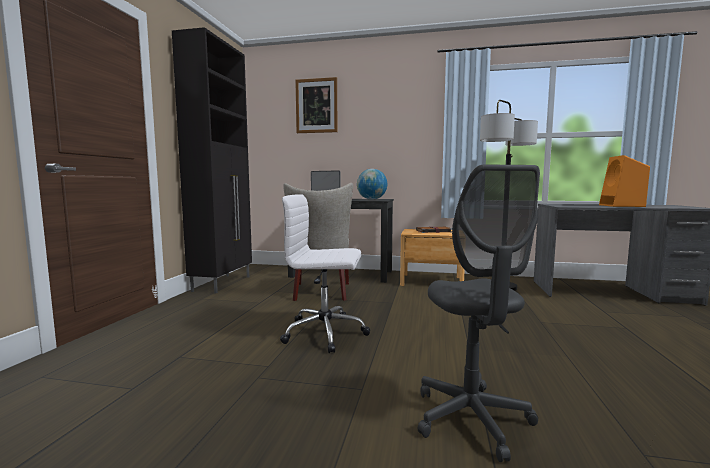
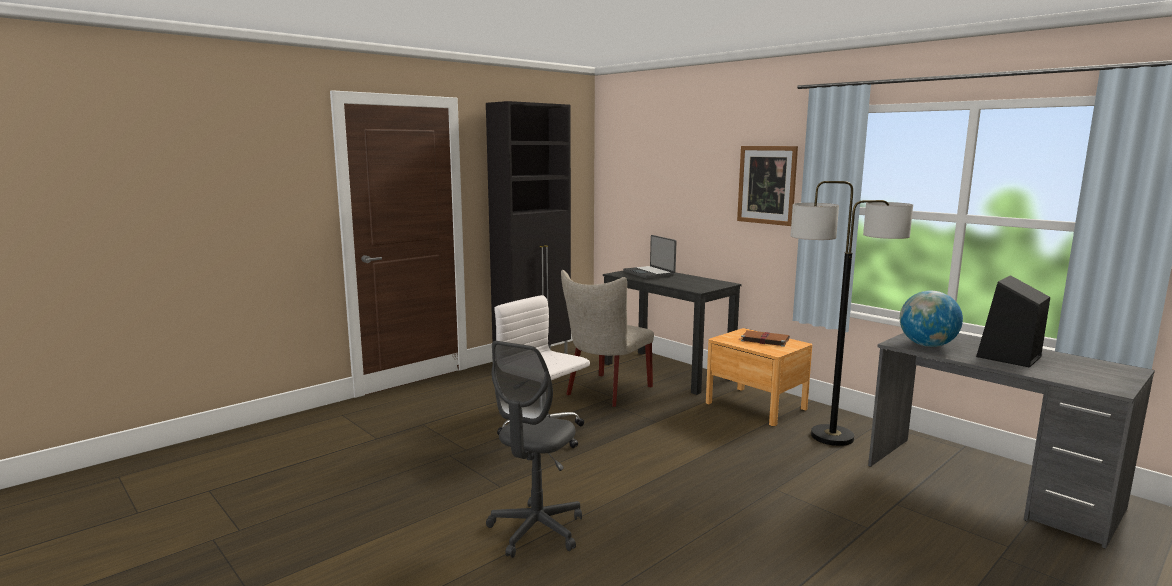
camera: 35 degrees right, 5 degrees up
(316, 106) = (664, 151): picture -> picture (767, 185)
(371, 199) = (701, 284): globe -> globe (927, 345)
(622, 206) = (1008, 357): orange speaker -> black speaker

